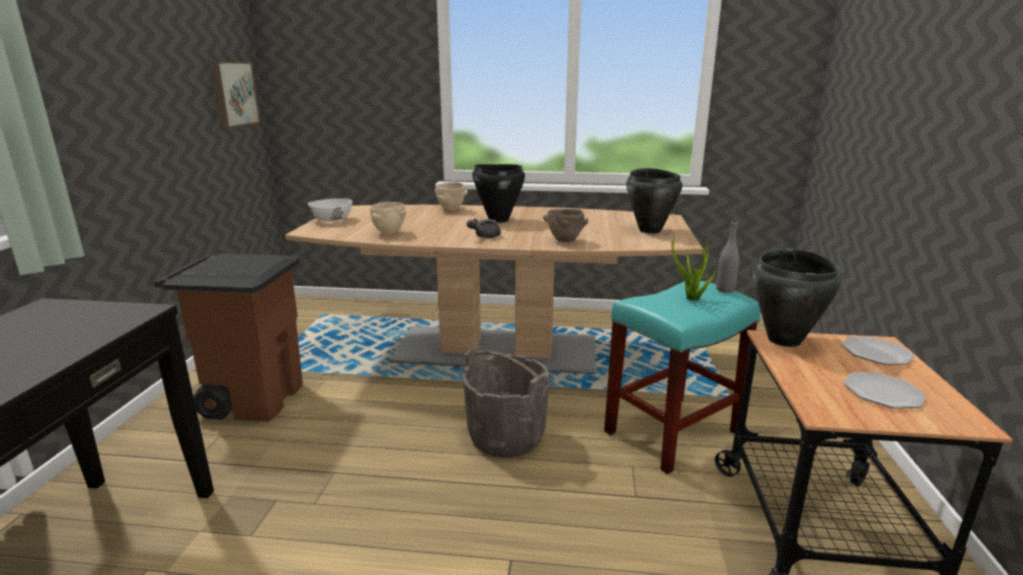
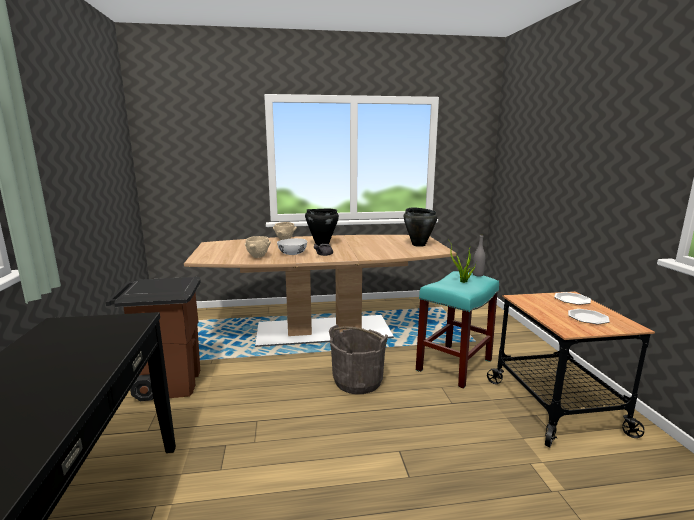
camera: 15 degrees left, 5 degrees down
(233, 93) = (121, 166): picture -> none
(332, 220) = (208, 251): white bowl -> white bowl (292, 254)
(565, 241) = (375, 254): brown bowl -> none
(784, 340) = (525, 298): black cooking pot -> none

